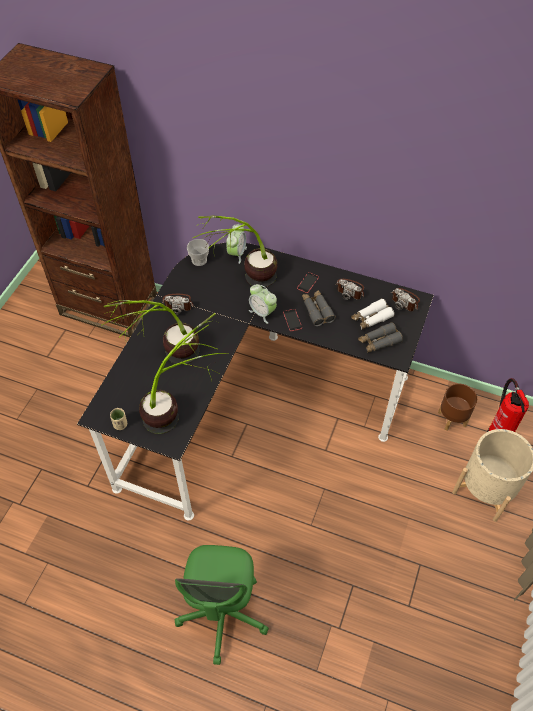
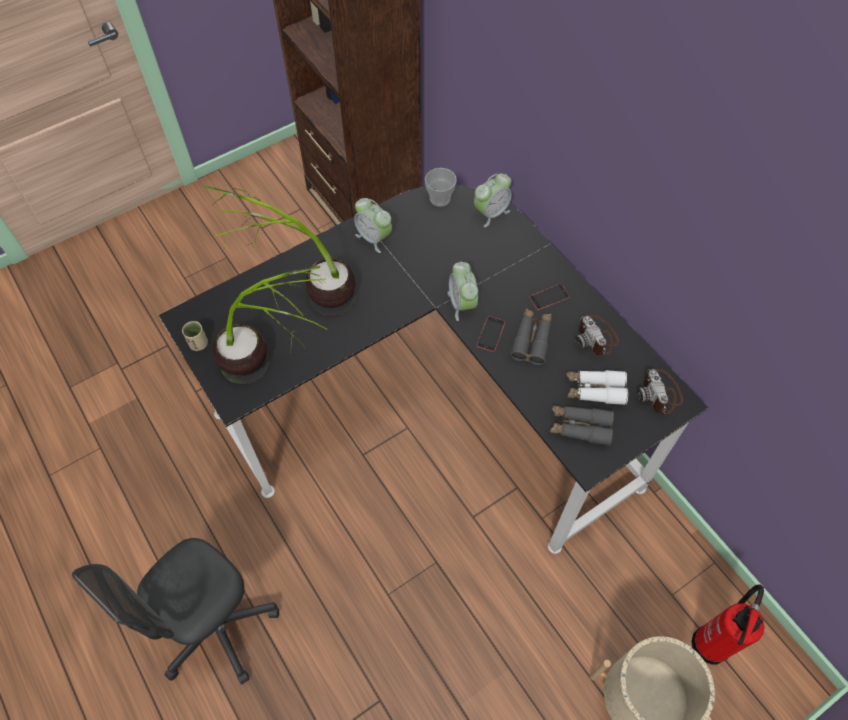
camera: 35 degrees right, 5 degrees up
(178, 303) = (374, 238): camera -> alarm clock
(223, 615) = (217, 627): green office chair -> grey office chair
(243, 282) = (469, 253): potted plant -> none
(451, 419) = (662, 581): brown planter -> none

